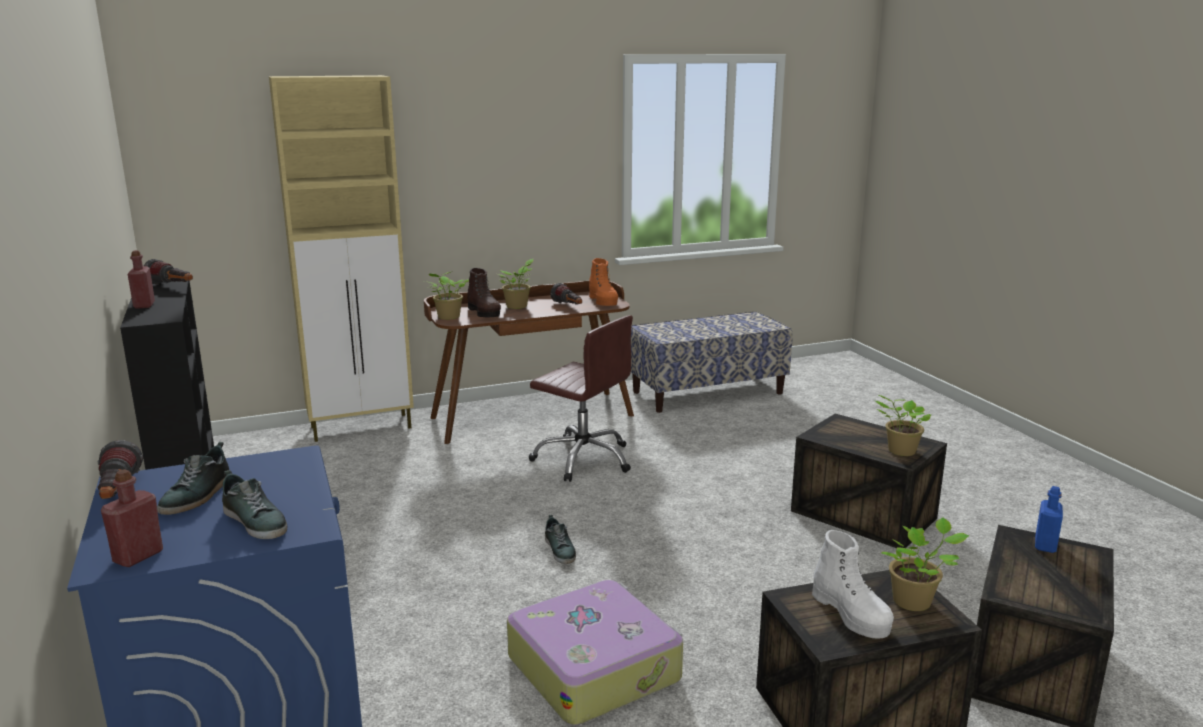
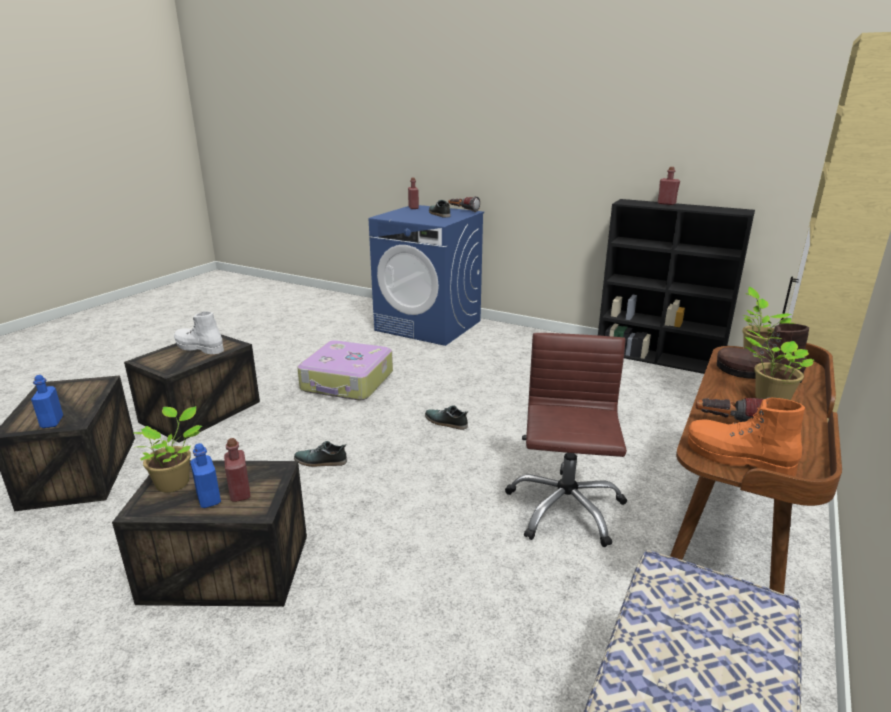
camera: 140 degrees right, 5 degrees up
(172, 287) = (714, 210): flashlight -> none
(256, 521) = (403, 215): shoe -> shoe (320, 461)
(583, 459) = (564, 508): brown office chair -> brown office chair turned 105 degrees clockwise
(850, 431) = (240, 493): none -> red bottle
(874, 434) = (209, 499): none -> blue bottle
(915, 602) = (162, 362): potted plant -> none

